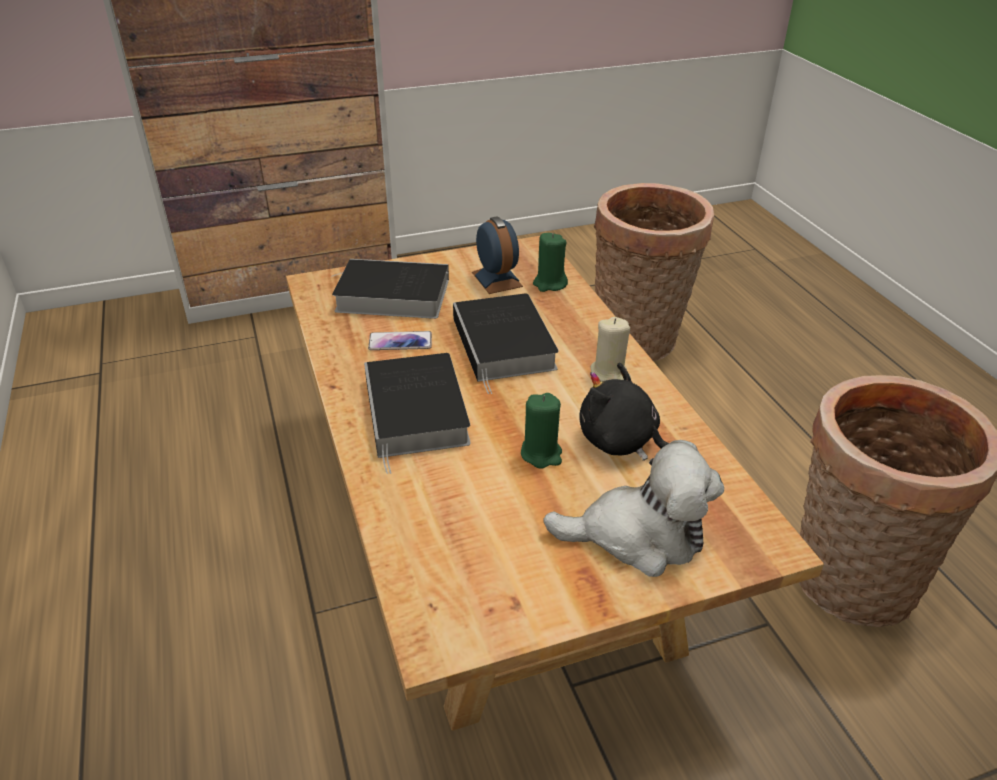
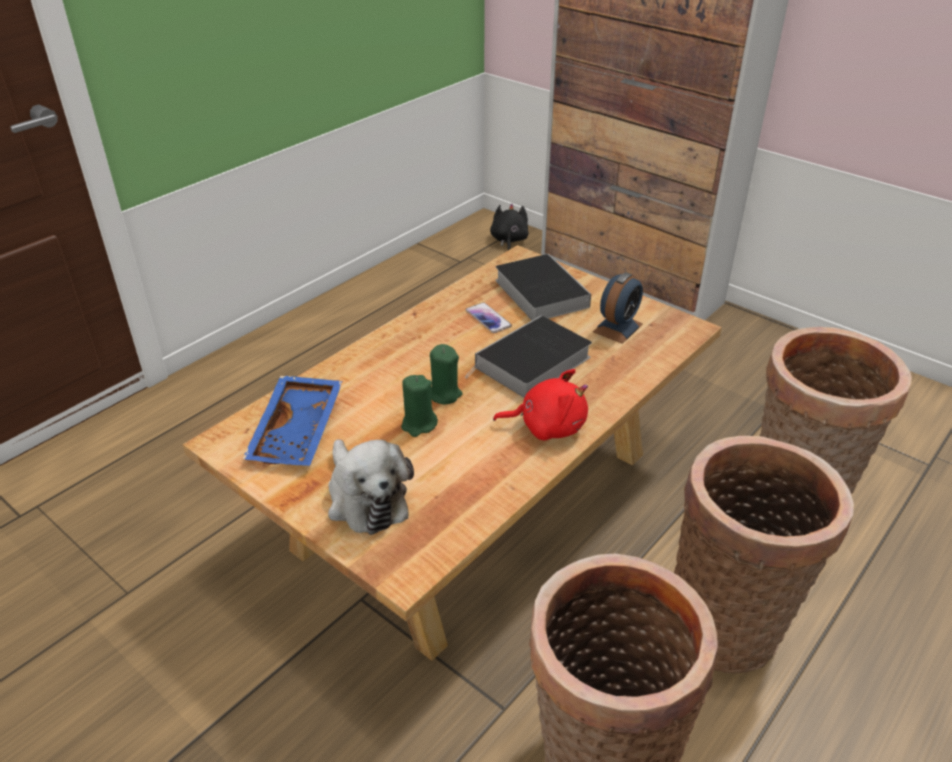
camera: 60 degrees right, 0 degrees up
(417, 414) = (416, 356): book -> none
(477, 555) = (299, 432): none -> blue tray
(549, 284) = (642, 355): green candle -> green candle (444, 394)
(609, 373) = (547, 426): beige candle -> red plush toy
(621, 442) = (464, 459): black plush toy -> black plush toy (508, 240)
(743, 442) = (729, 623): none -> basket

